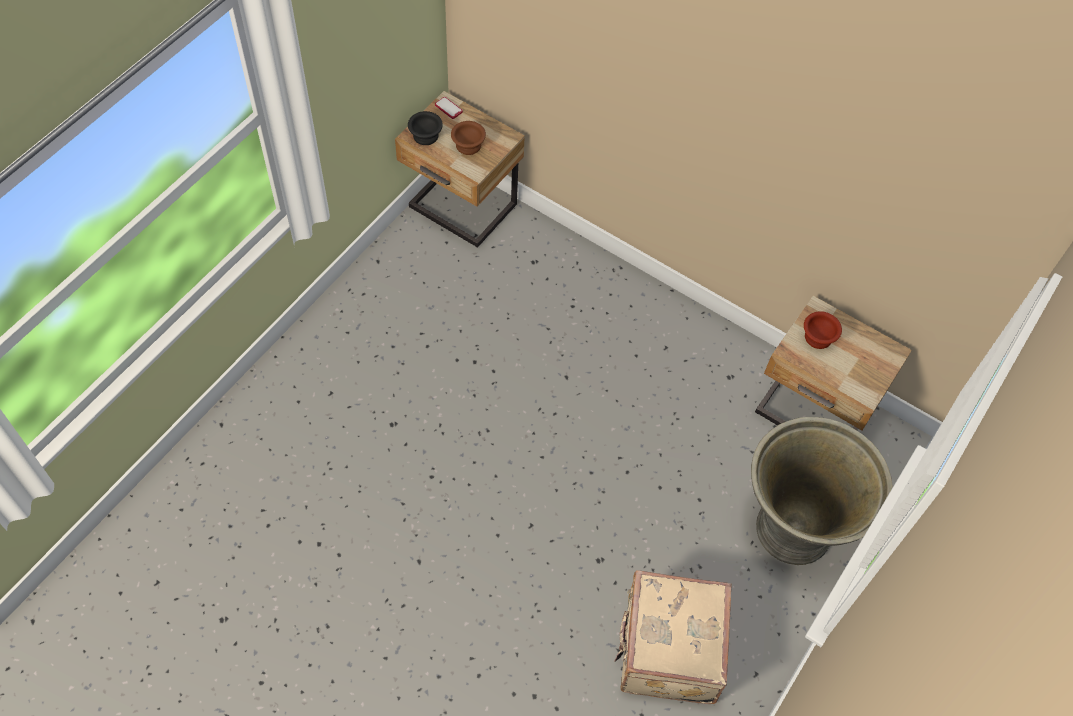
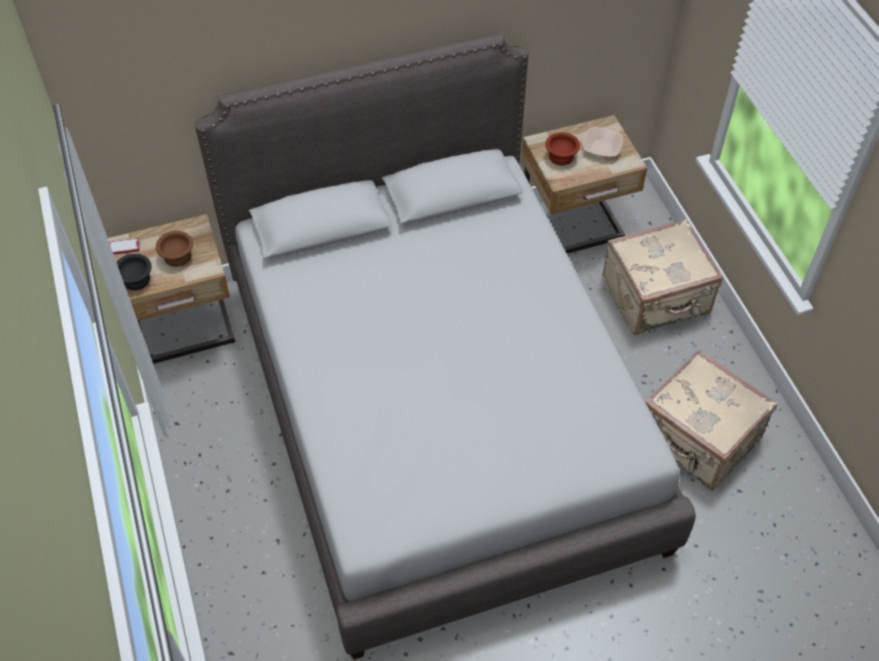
camera: 50 degrees left, 5 degrees down
(532, 428) = (439, 410): none -> grey bed
(794, 528) = (656, 298): grey planter -> beige suitcase
(860, 363) = (601, 148): none -> bowl

